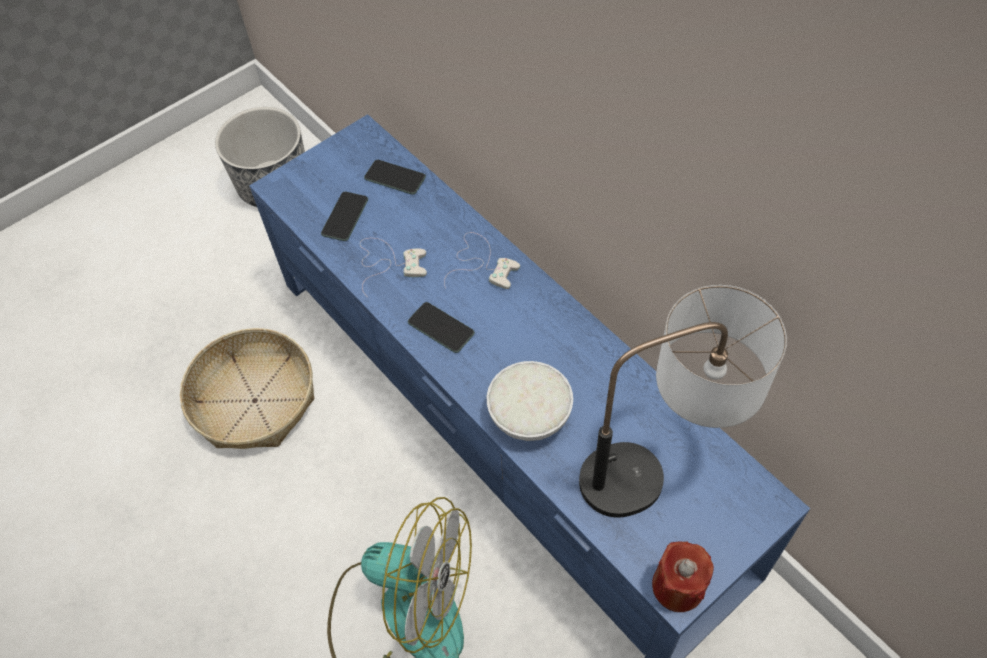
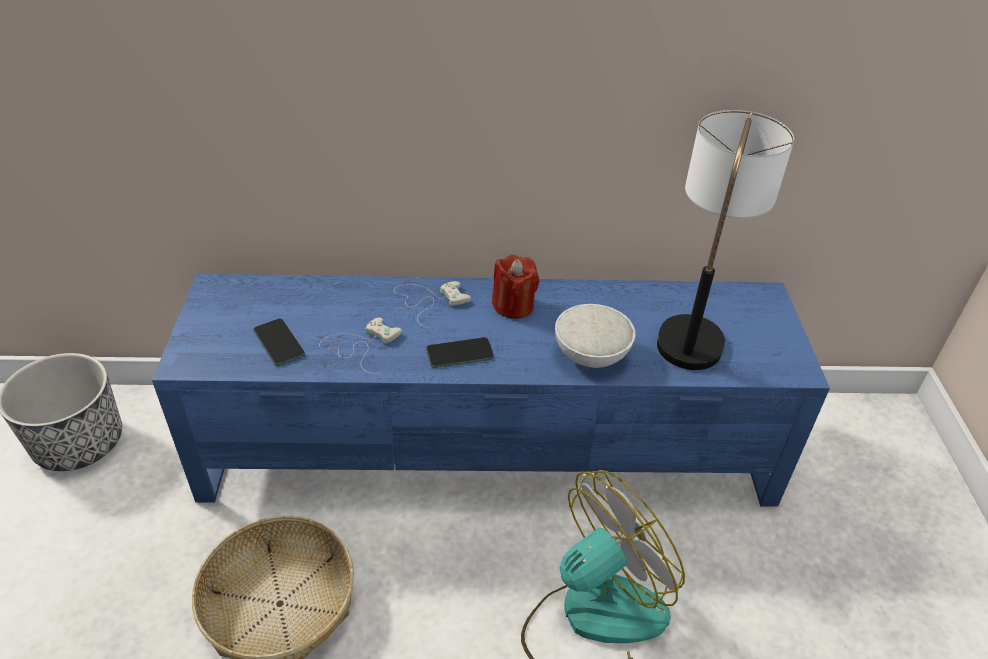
camera: 55 degrees left, 15 degrees down
(395, 178) = (283, 295): phone -> none
(677, 586) = (794, 367): red candle -> red candle (513, 305)

